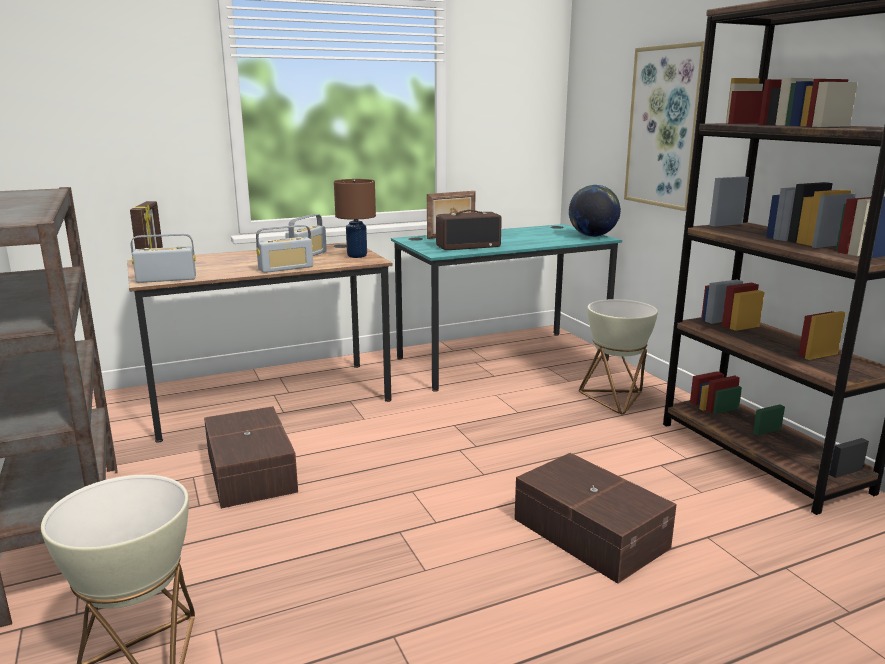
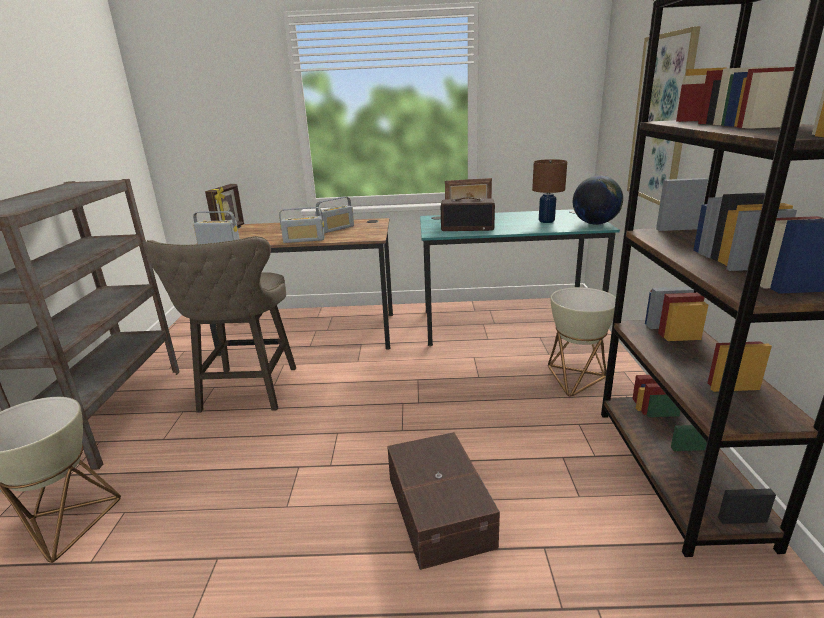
camera: 25 degrees right, 5 degrees up
(249, 473) = (247, 391): brown storage box -> beige stool
(357, 256) = (369, 232): brown table lamp -> brown table lamp (546, 221)

